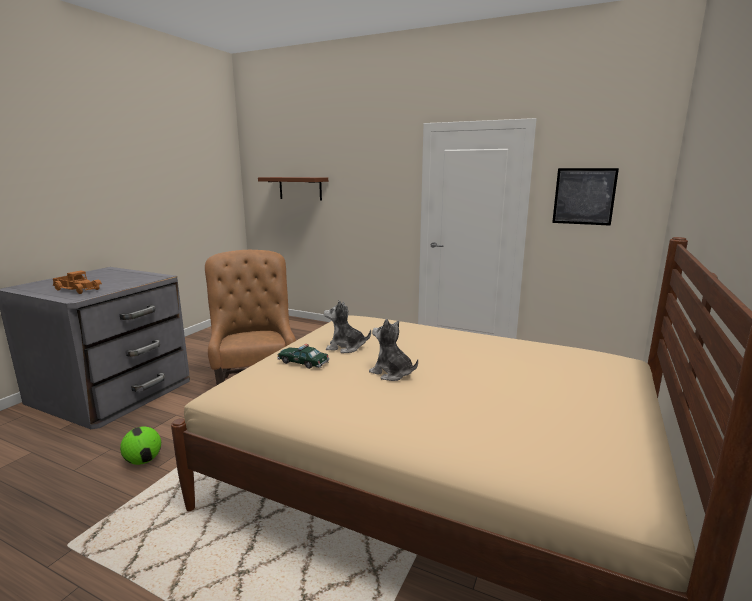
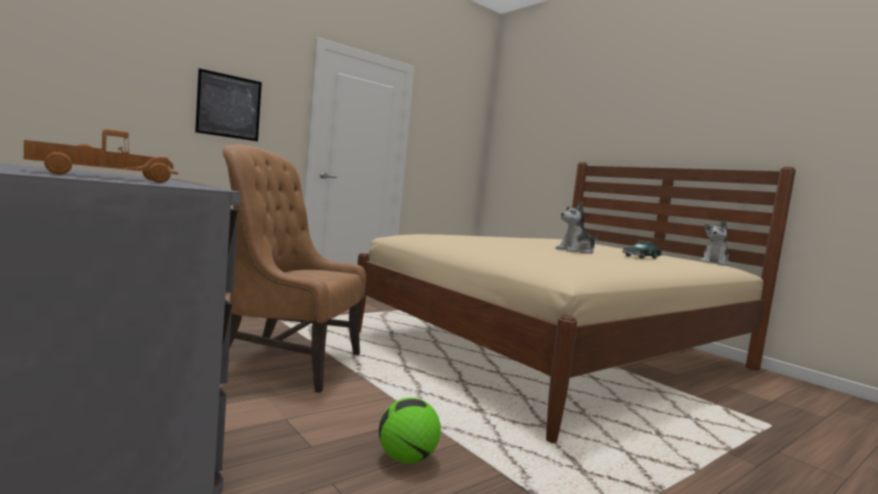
camera: 65 degrees left, 10 degrees down
(300, 188) = (111, 74): brown shelf -> none
(303, 362) = (531, 253): toy car -> toy car (641, 257)
(345, 347) = (503, 245): plush toy -> plush toy (714, 263)
(584, 196) = (443, 140): picture -> picture (229, 106)

